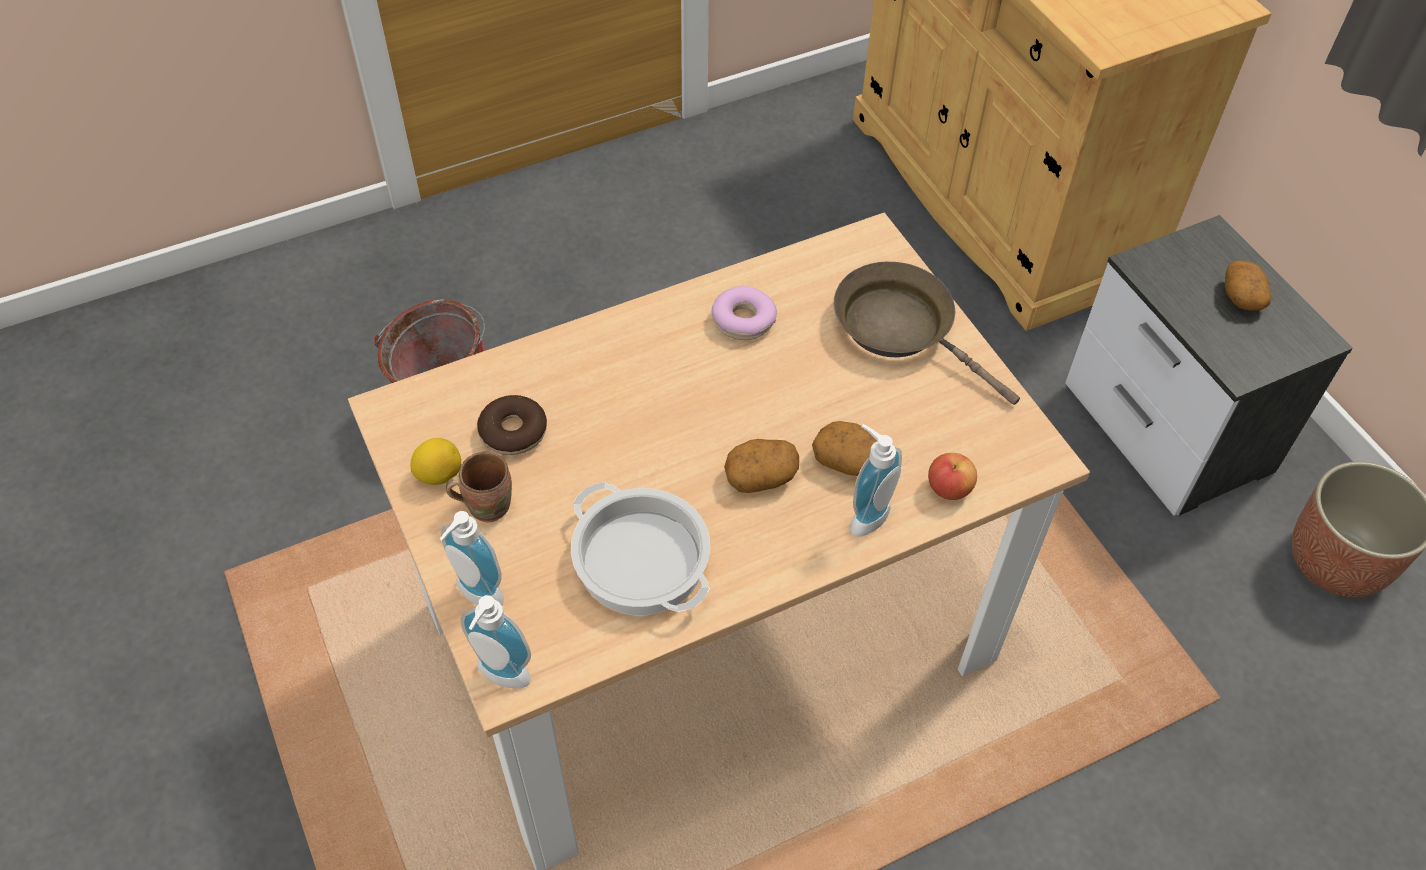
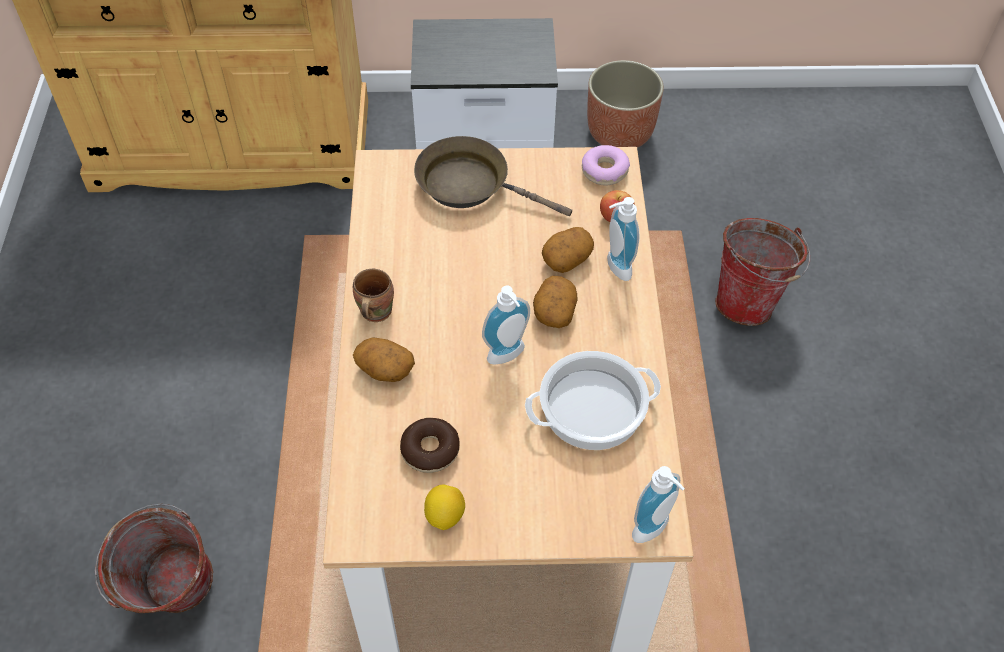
camera: 65 degrees left, 0 degrees up
(475, 597) = (575, 525): soap dispenser -> soap dispenser (508, 357)
(486, 504) = (491, 491): brown mug -> brown mug (373, 312)
(743, 321) = (408, 267): donut -> donut (604, 171)
(901, 329) = (470, 185): brown frying pan -> brown frying pan turned 45 degrees clockwise
(1161, 831) = (750, 301): none -> bucket
(1241, 296) = (484, 43): potato -> potato (384, 369)

